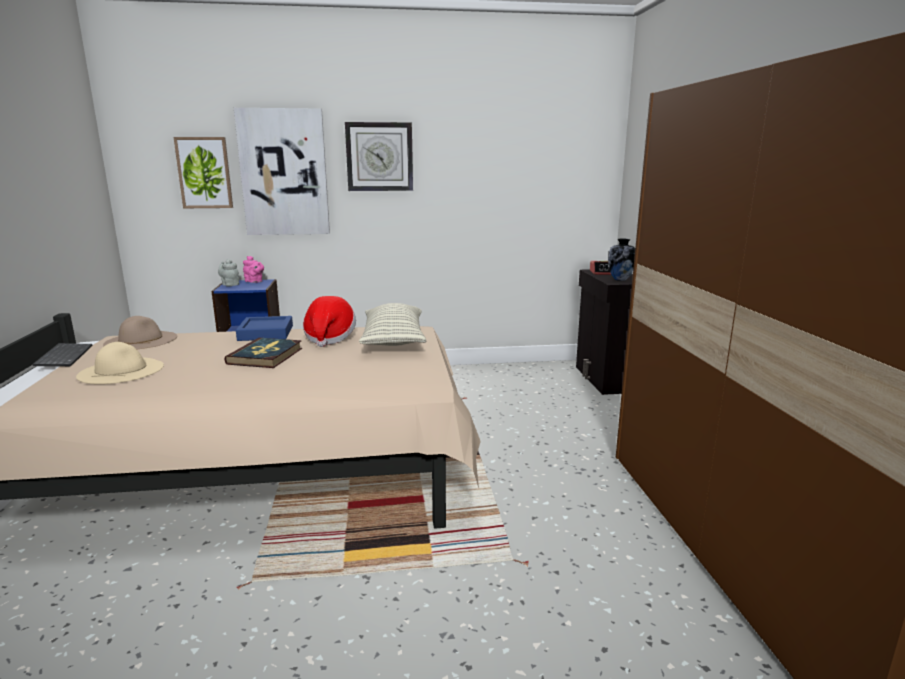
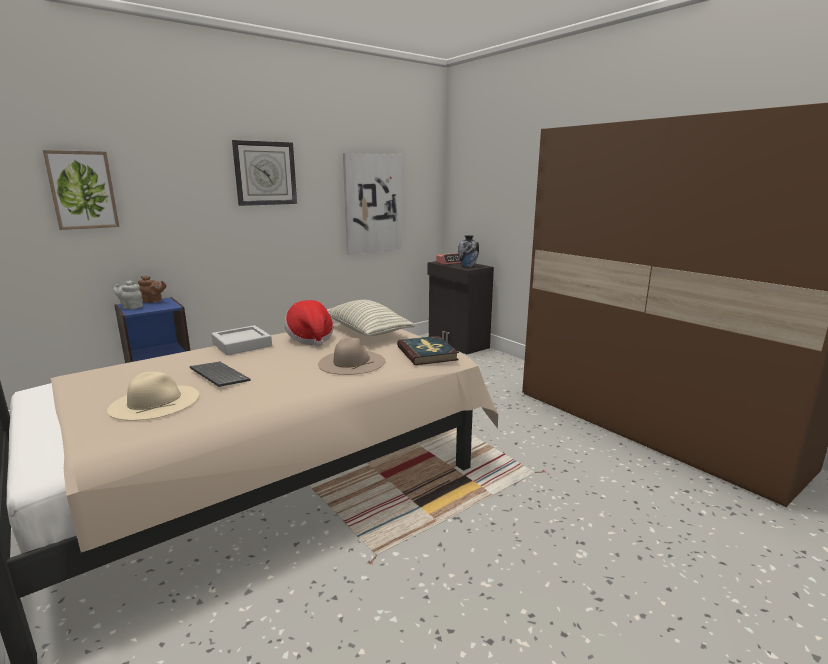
camera: 30 degrees left, 0 degrees up
(63, 356) = (47, 404): keyboard -> keyboard (217, 376)
(141, 340) = (115, 373): beige hat -> beige hat (351, 362)
(254, 281) = (153, 302): pink teapot -> brown teapot
(266, 333) = (242, 344): blue tray -> grey tray
(266, 356) = (282, 362): book -> book (427, 353)
(284, 173) = (173, 189): picture -> picture (372, 204)

